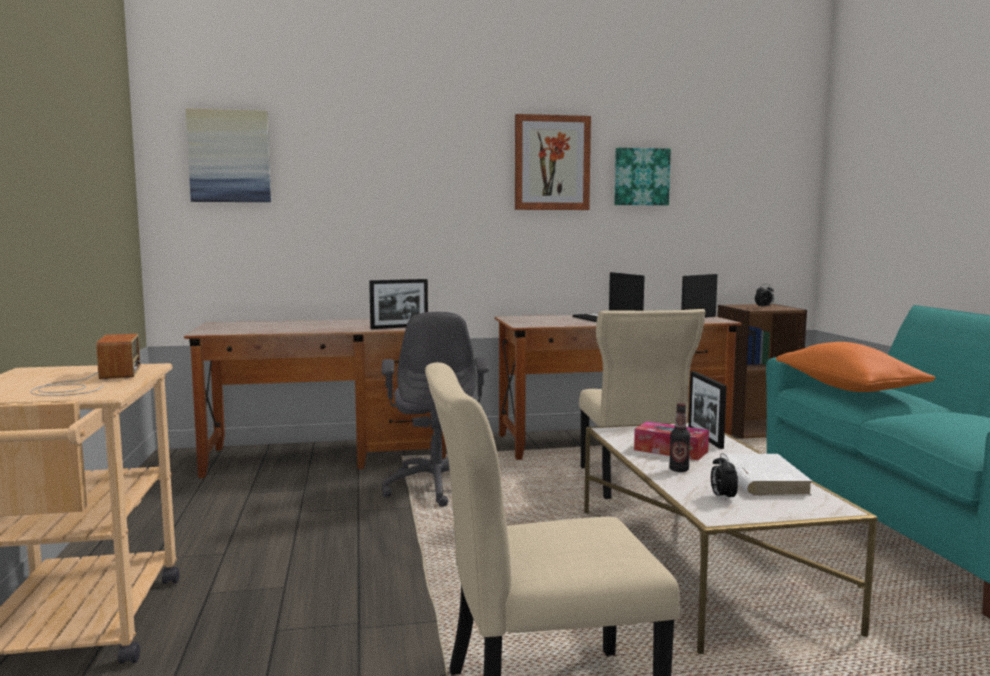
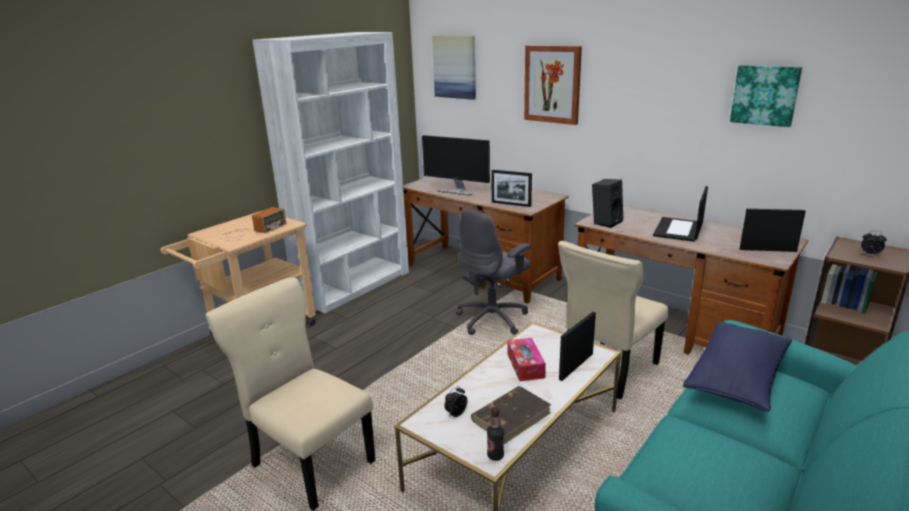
camera: 50 degrees right, 15 degrees up
(147, 520) = (354, 285): none -> white bookcase
(292, 328) = (457, 191): none -> monitor
(536, 323) = (606, 222): none -> black speaker
(552, 163) = (673, 78): picture -> picture (552, 84)
(679, 470) = (489, 382): bottle -> bottle (495, 456)
(762, 479) = (511, 416): white book -> brown book
(848, 388) = (736, 379): orange pillow -> blue pillow

